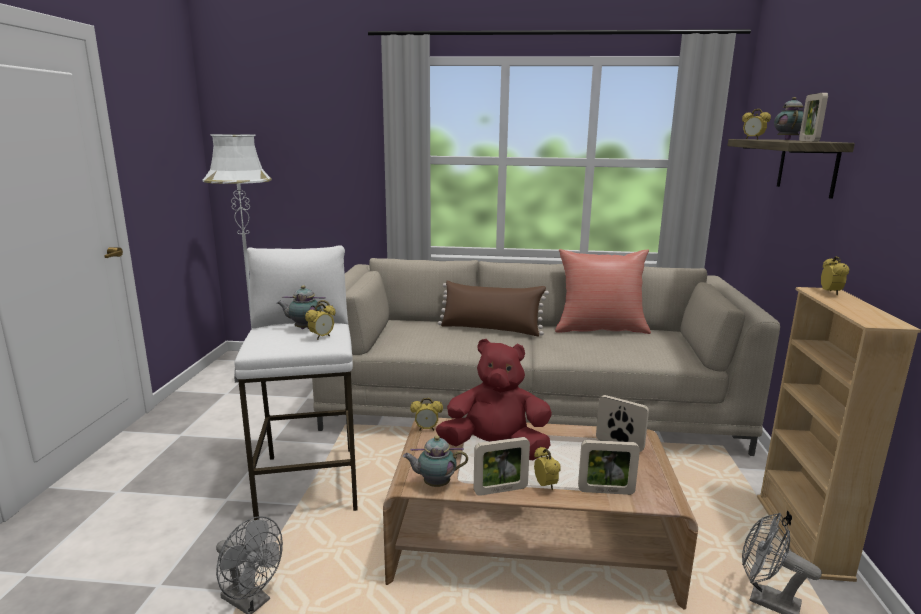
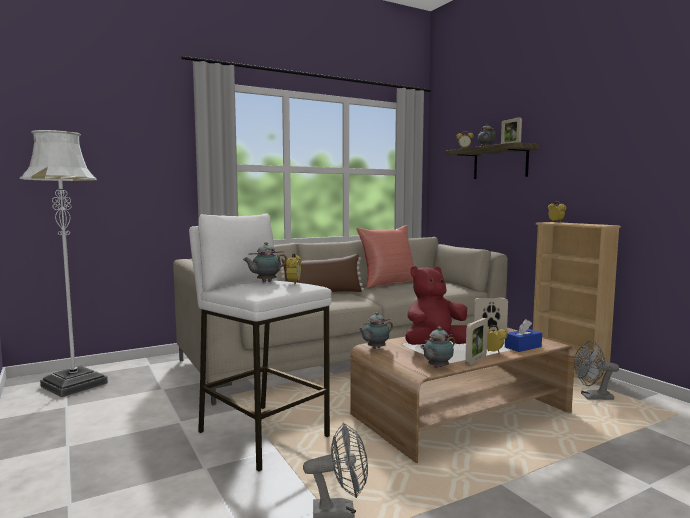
camera: 35 degrees left, 10 degrees down
(426, 429) = (375, 348): alarm clock -> teapot
(606, 491) = (523, 347): picture frame -> blue tissue box

